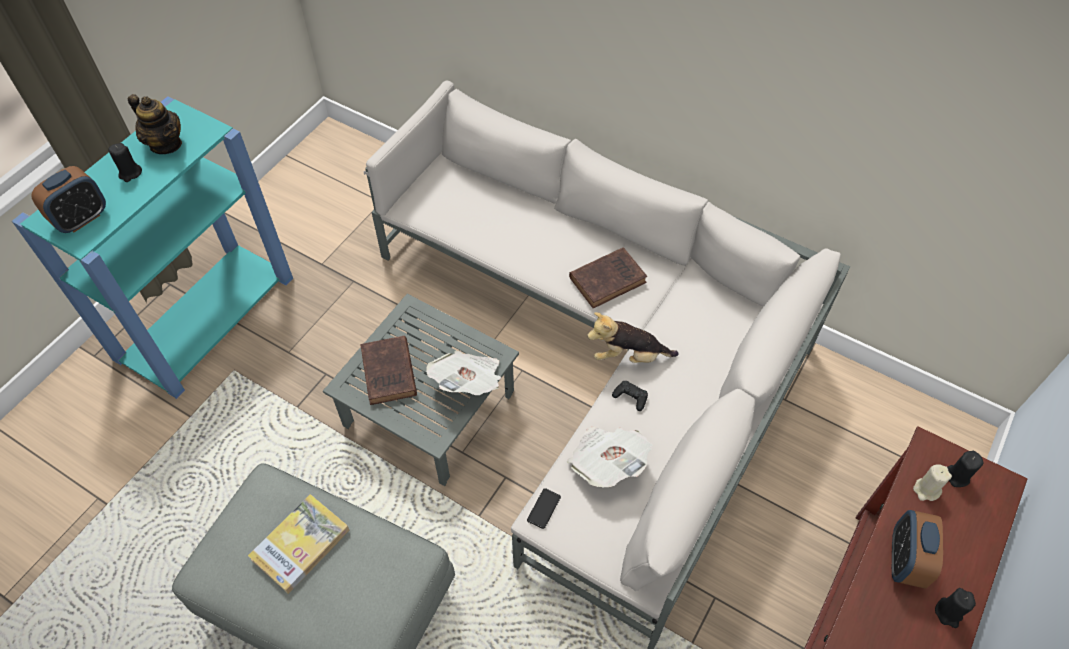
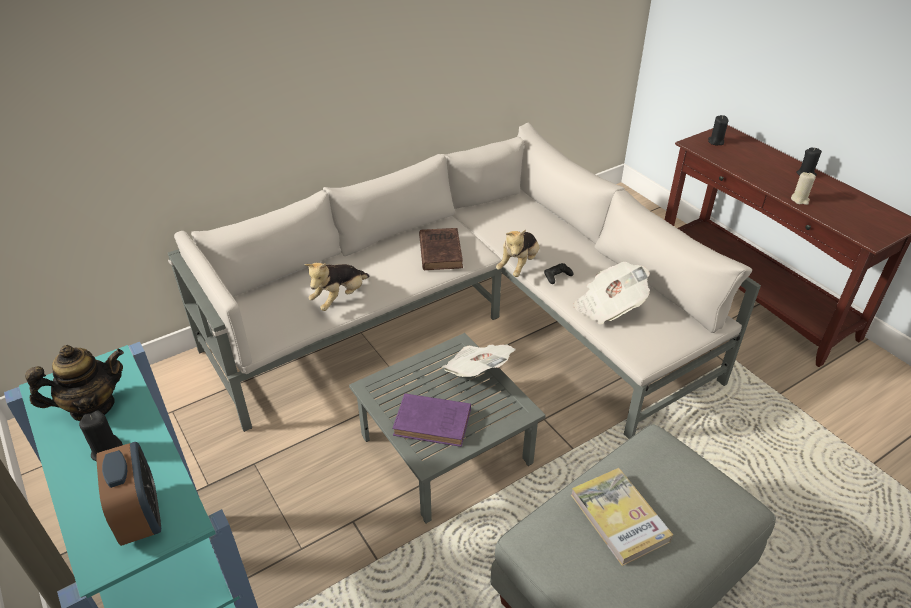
camera: 65 degrees left, 15 degrees down
(389, 374) = (434, 423): brown book -> purple book
(491, 233) = (339, 298): none -> plush toy
(544, 508) = (635, 352): phone -> none
(904, 560) = (768, 176): alarm clock -> none
(926, 490) = (722, 154): beige candle -> beige candle (800, 200)

